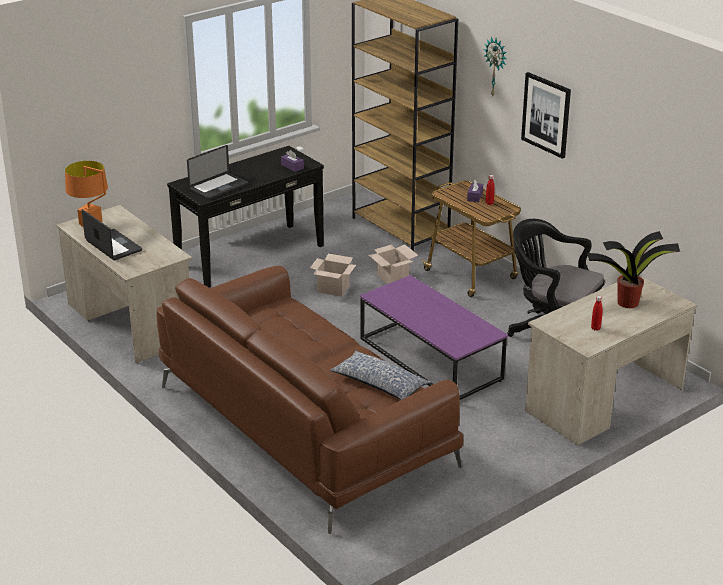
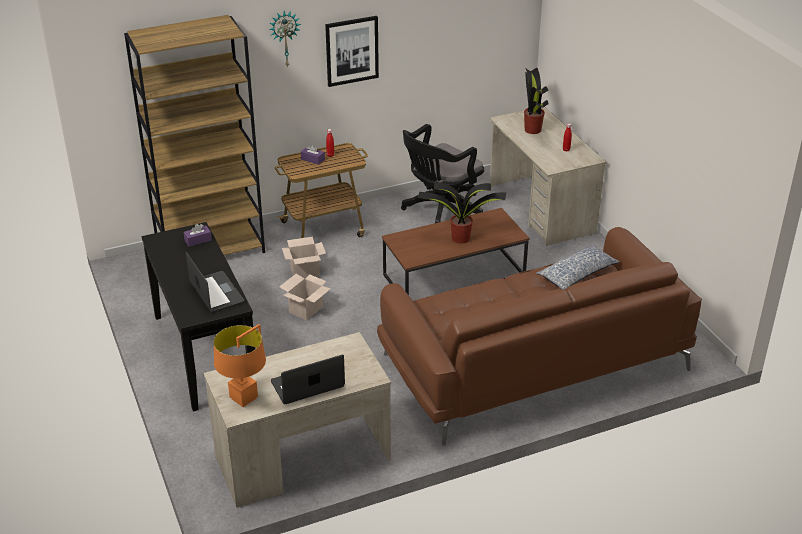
camera: 75 degrees left, 5 degrees up
(430, 316) = (459, 238): none -> potted plant
(430, 359) = (454, 276): purple coffee table -> brown coffee table

